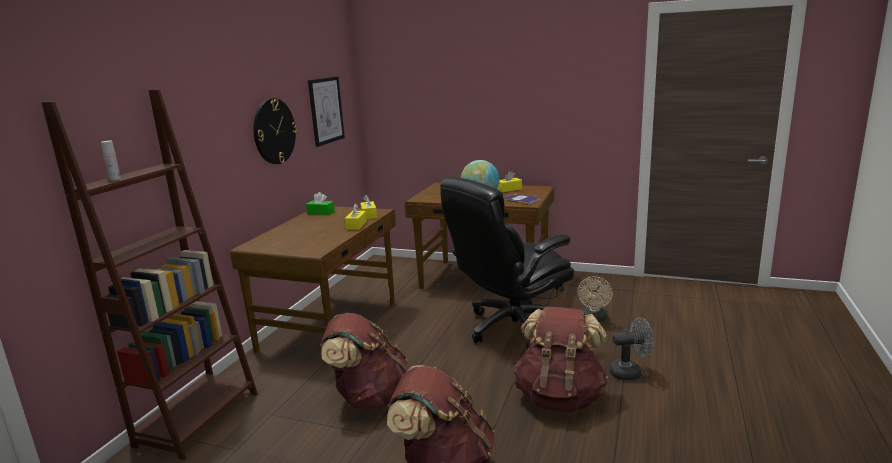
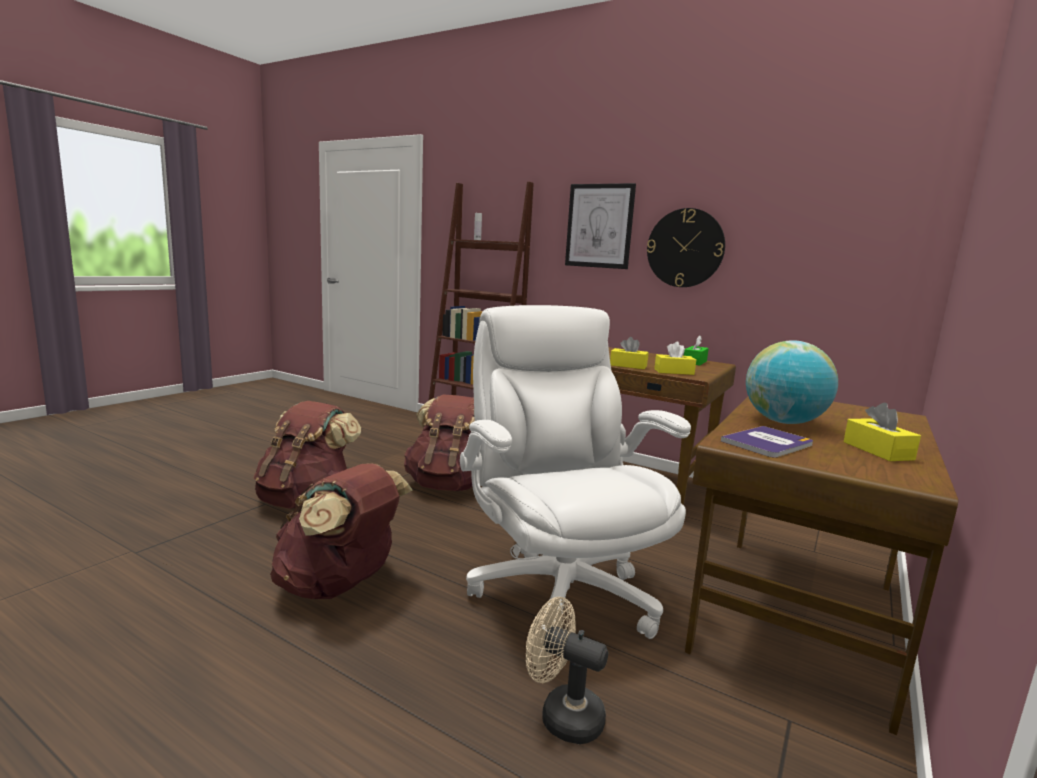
camera: 100 degrees right, 5 degrees down
(326, 110) = (821, 242): picture -> picture (599, 226)
(509, 328) = (560, 594): black office chair -> white office chair
(630, 372) = (332, 678): grey fan -> none

